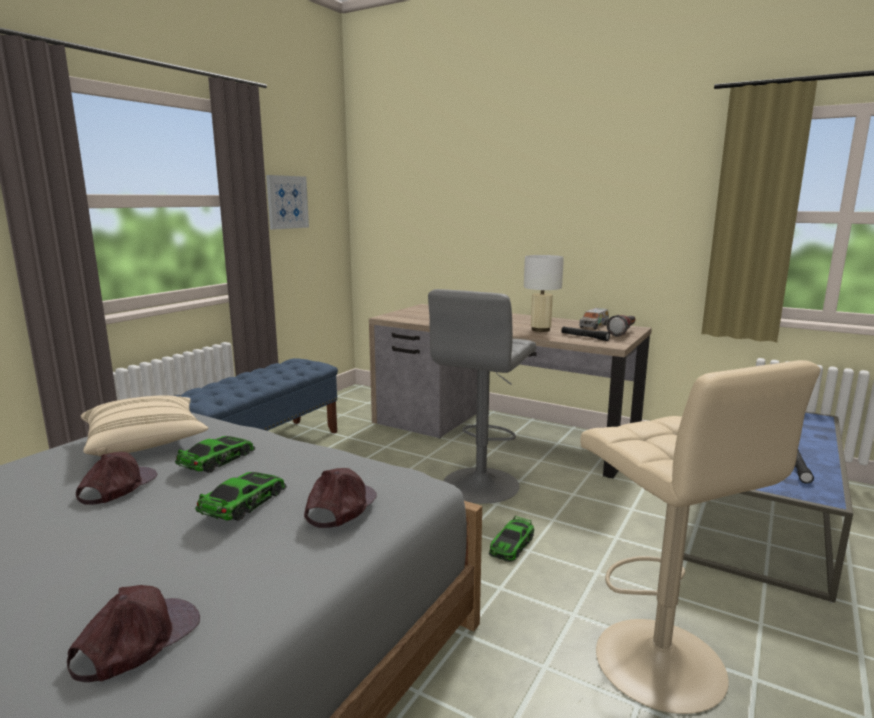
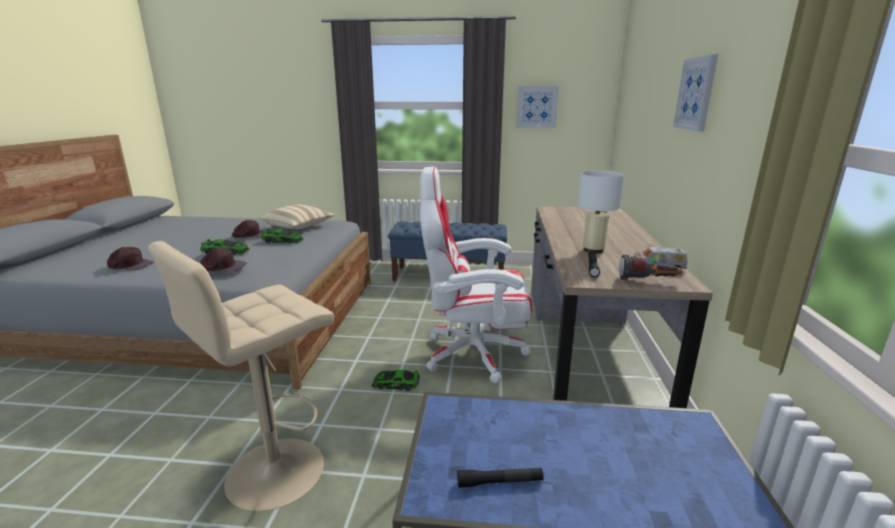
camera: 65 degrees right, 5 degrees up
(479, 485) = (474, 353): grey stool -> white office chair
(559, 186) = (696, 94): none -> picture

